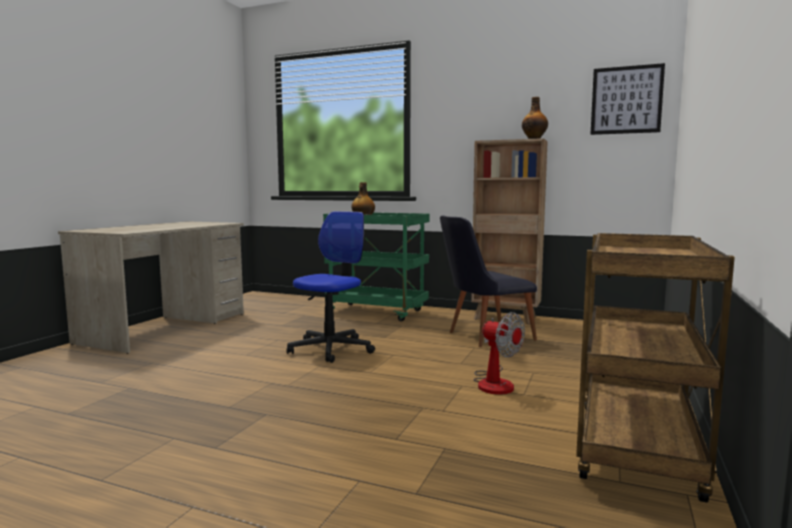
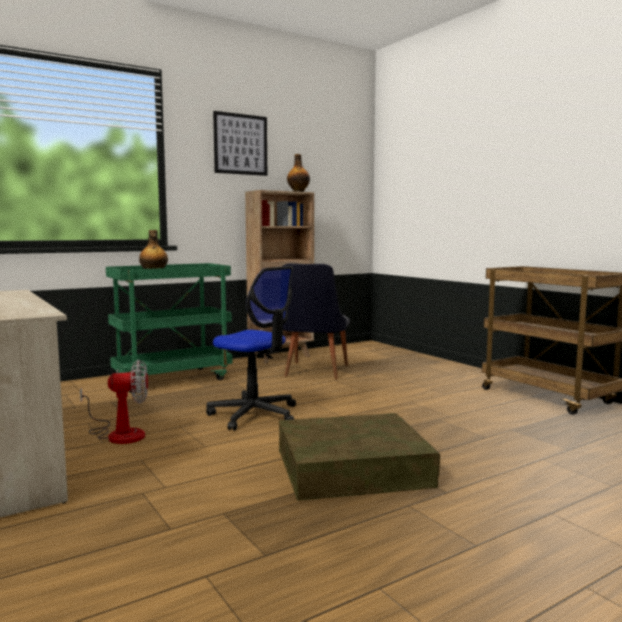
camera: 55 degrees left, 0 degrees up
(244, 402) = (352, 467): none -> brown storage box
(331, 349) = (254, 415): office chair -> office chair turned 150 degrees clockwise
(494, 382) = (416, 394): fan -> fan (119, 434)
(626, 100) = (345, 165): picture -> picture (240, 144)

